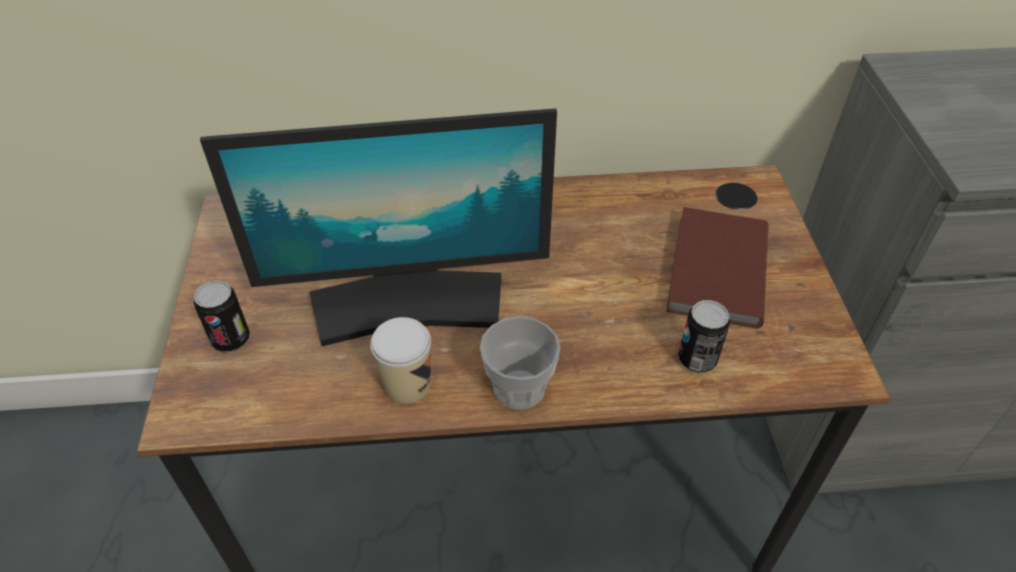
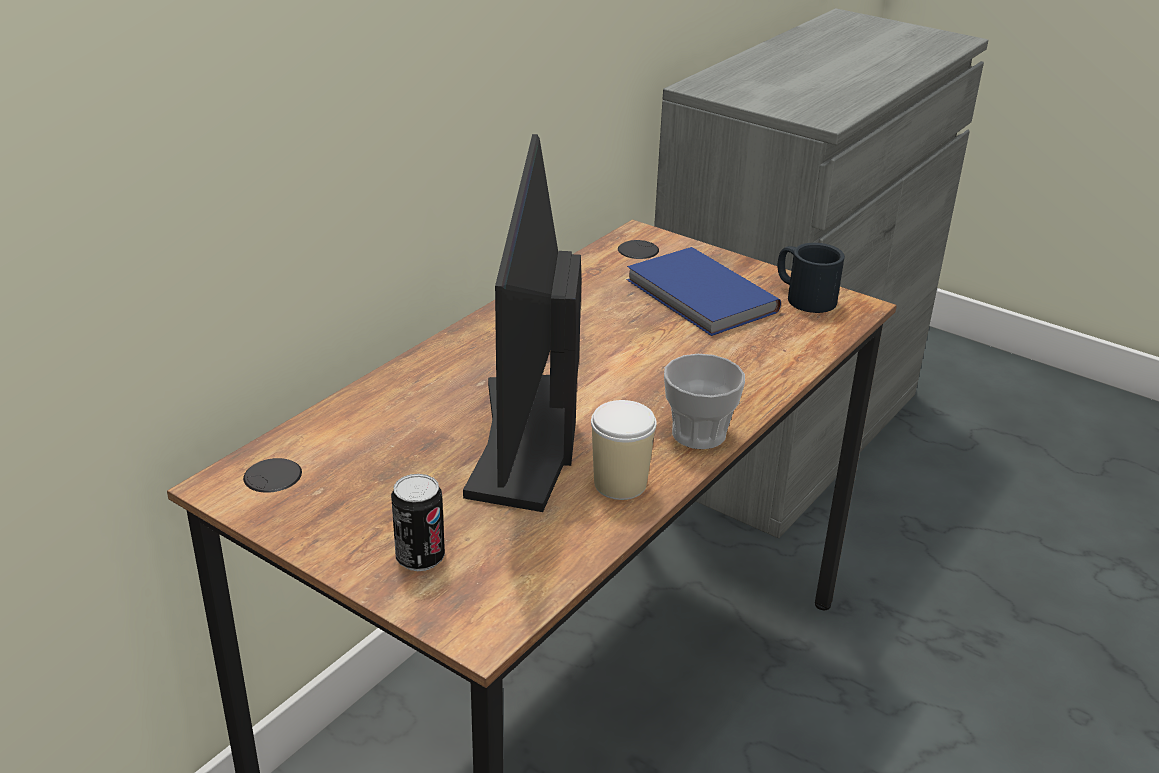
camera: 50 degrees left, 15 degrees down
(408, 303) = (526, 440): monitor -> monitor turned 150 degrees clockwise
(697, 359) = (773, 349): can -> none
(714, 270) = (699, 297): brown book -> blue book
(807, 329) = (803, 296): none -> black mug

